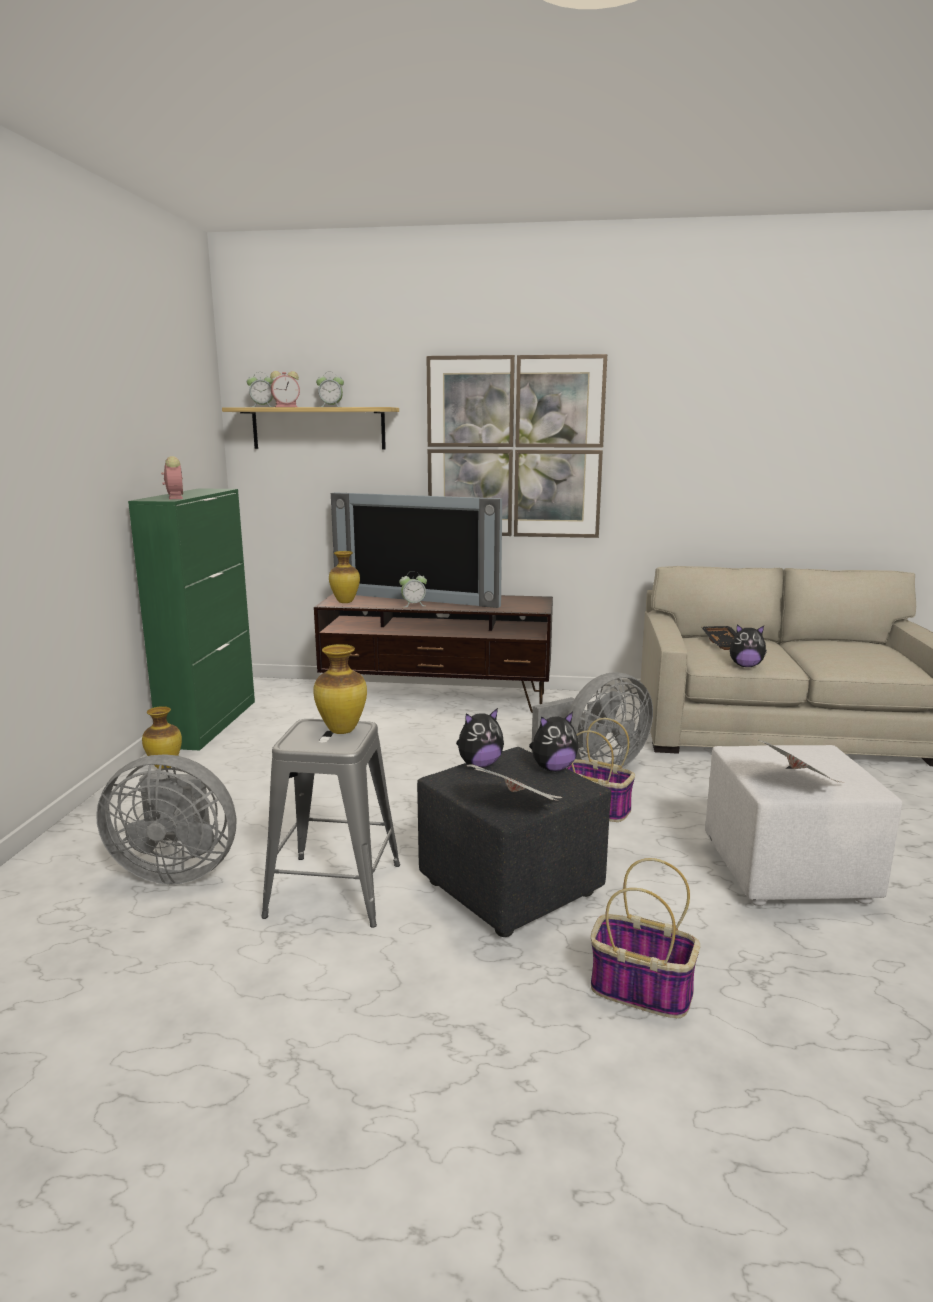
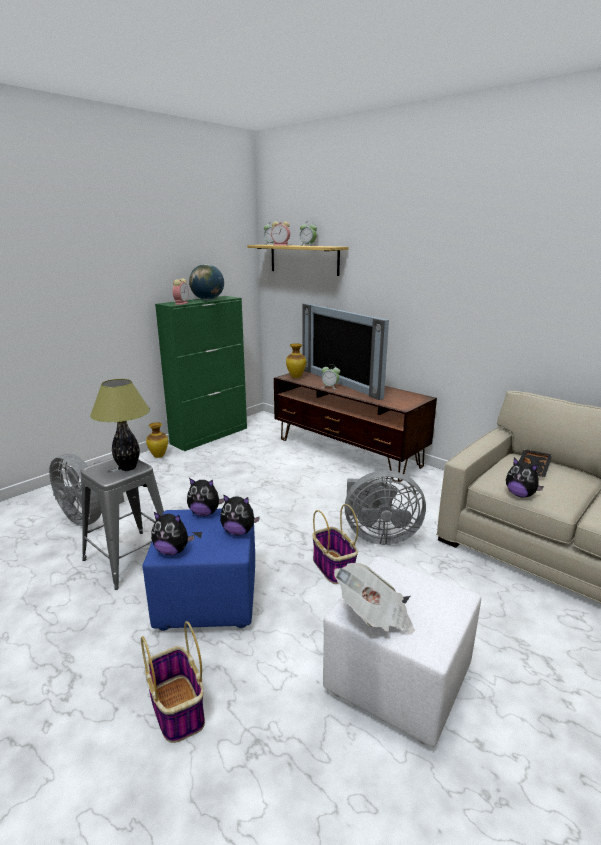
camera: 35 degrees right, 5 degrees up
(197, 492) = (208, 299): none -> globe
(342, 731) = (127, 468): vase -> table lamp
(510, 887) = (209, 599): black ottoman -> blue ottoman
(514, 448) = (419, 280): picture -> none
(517, 807) = (172, 551): newspaper -> plush toy

